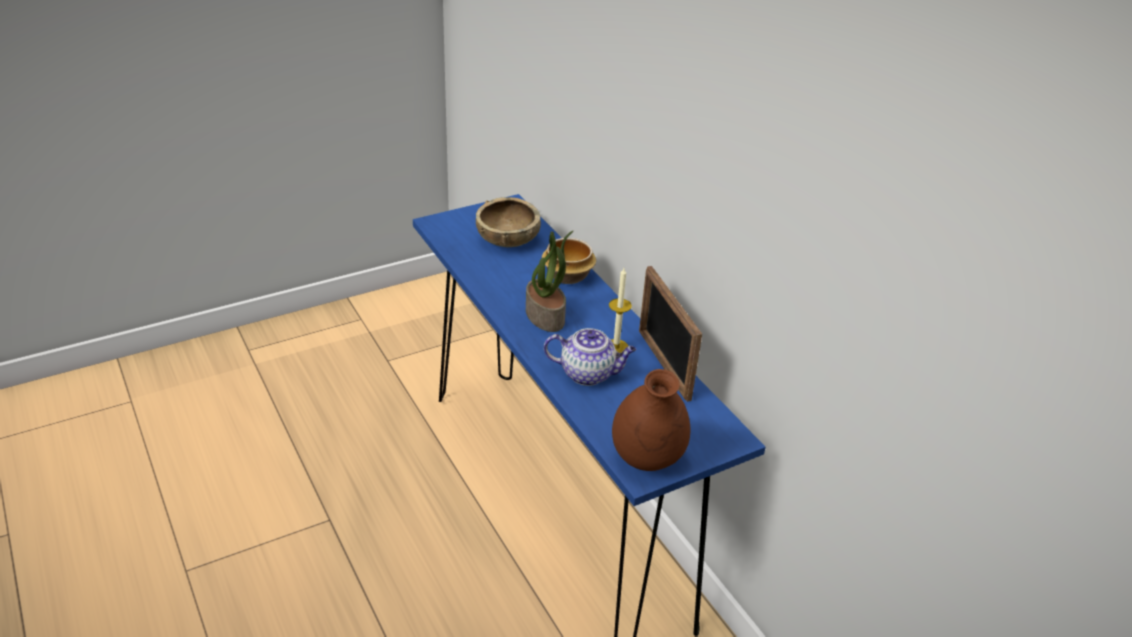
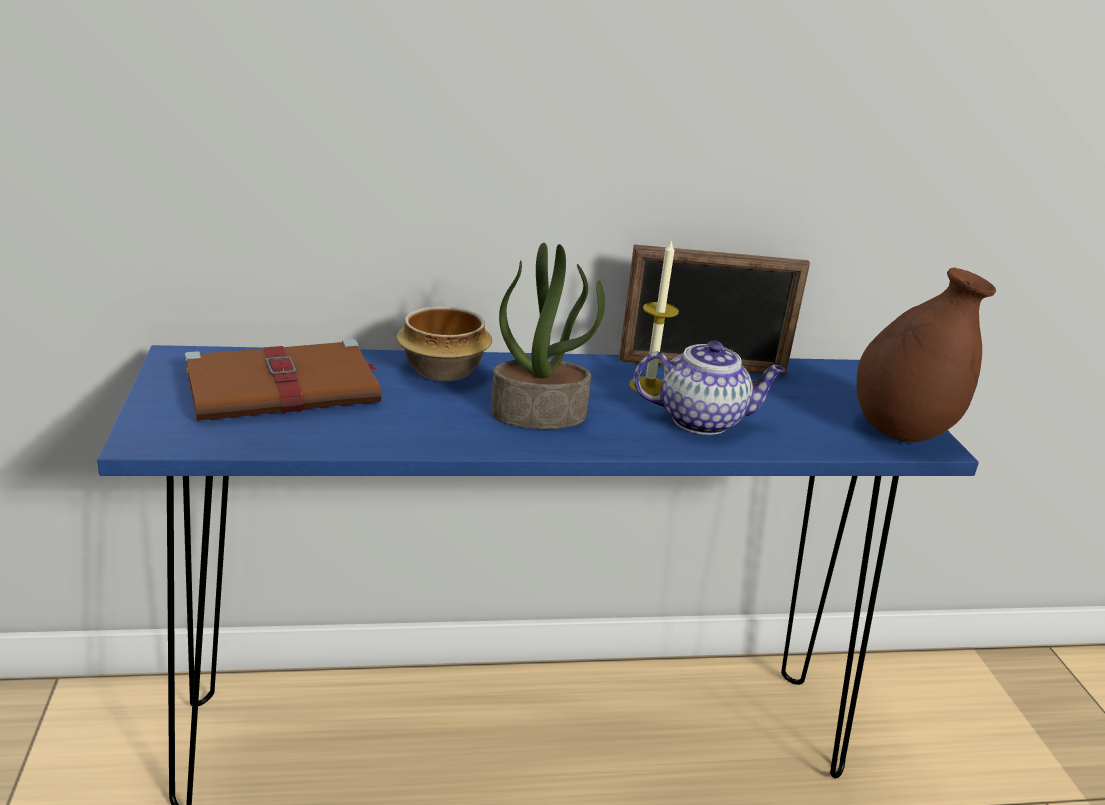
camera: 70 degrees left, 10 degrees down
(507, 239) = (286, 388): brown bowl -> brown book
(589, 373) = (702, 420): teapot -> teapot turned 60 degrees clockwise

